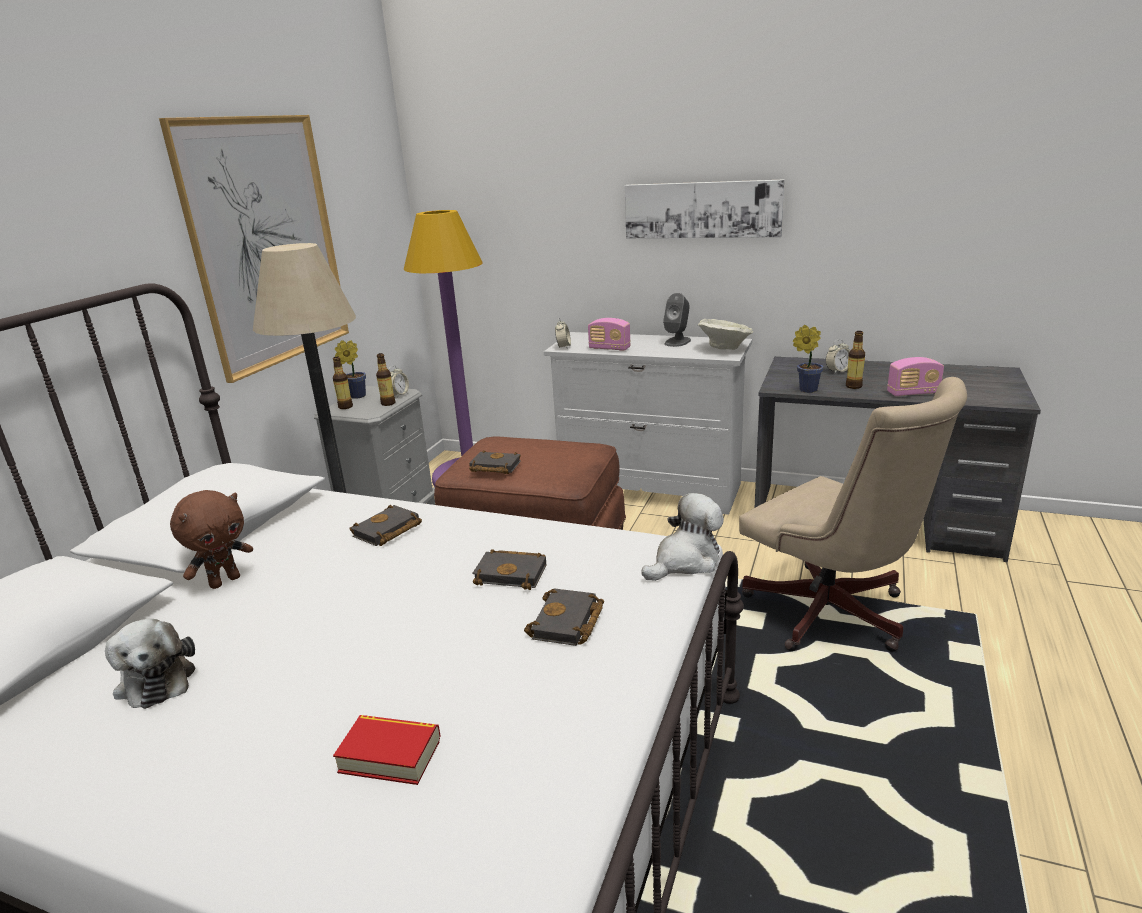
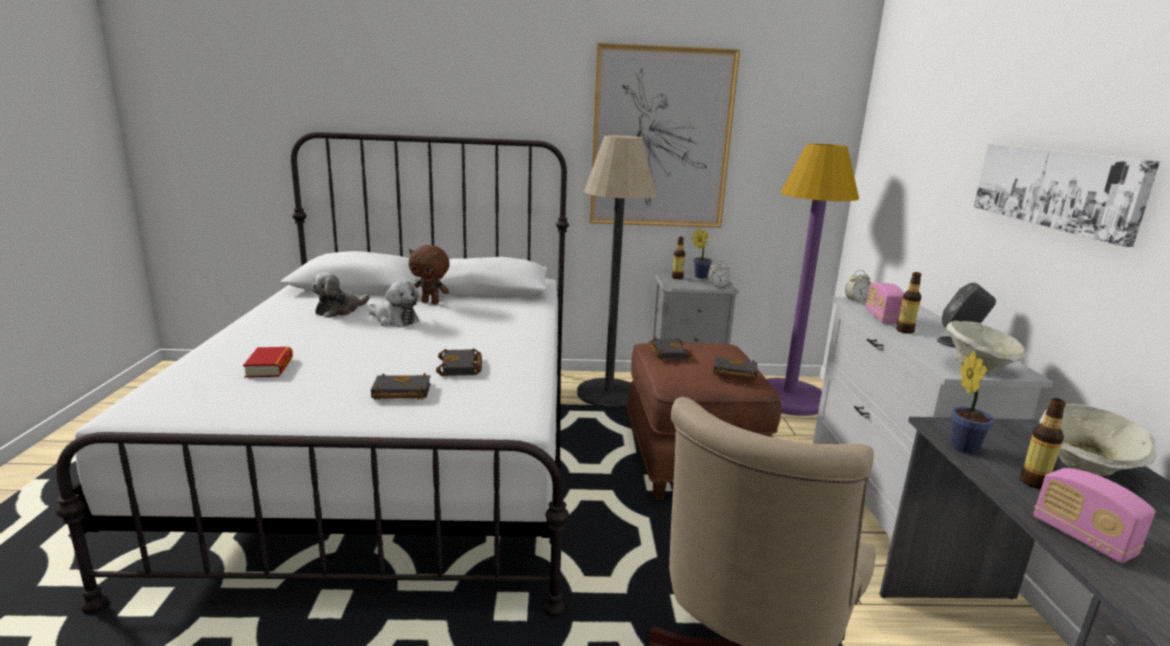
camera: 65 degrees right, 5 degrees down
(387, 531) = (503, 325): black book -> black book (733, 372)
(388, 403) = (697, 286): bottle -> bottle (904, 331)
(685, 561) = (502, 425): plush toy -> plush toy (394, 320)
(837, 371) = (1085, 468): alarm clock -> beige bowl

